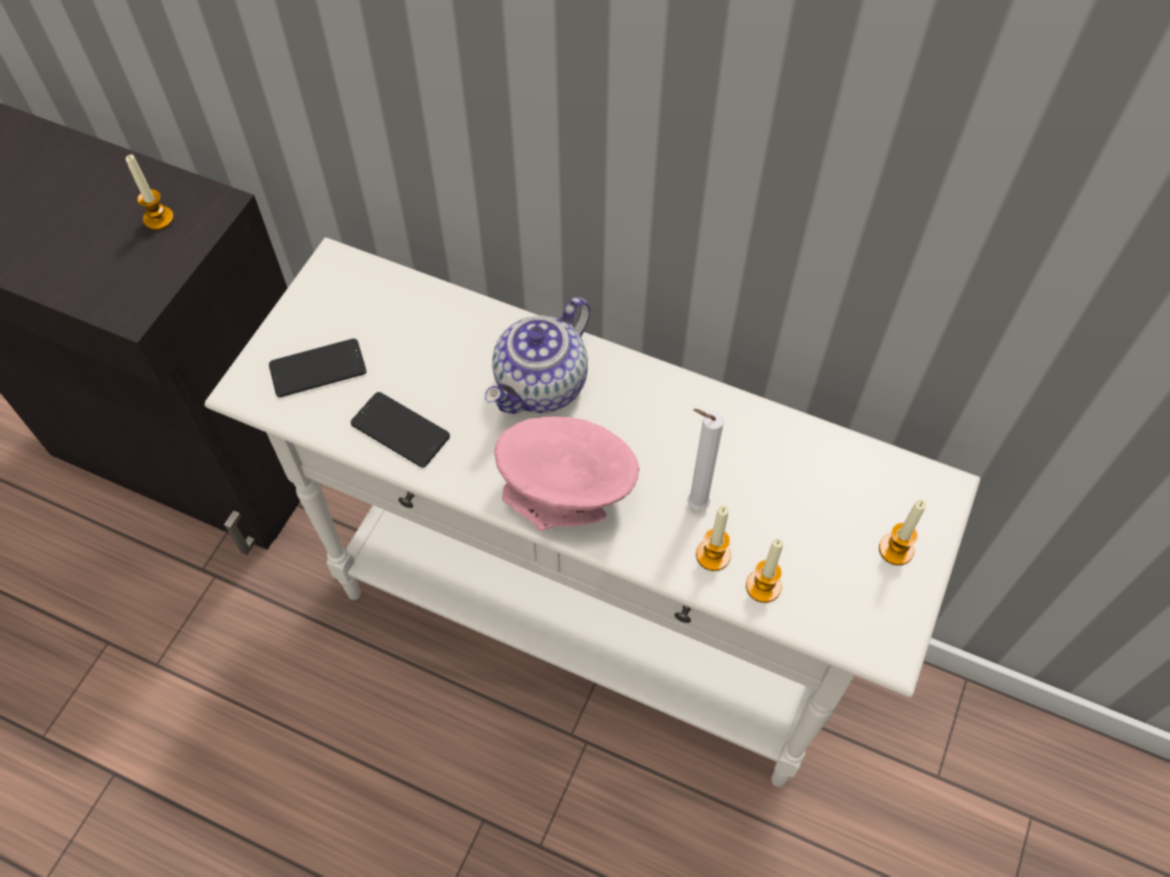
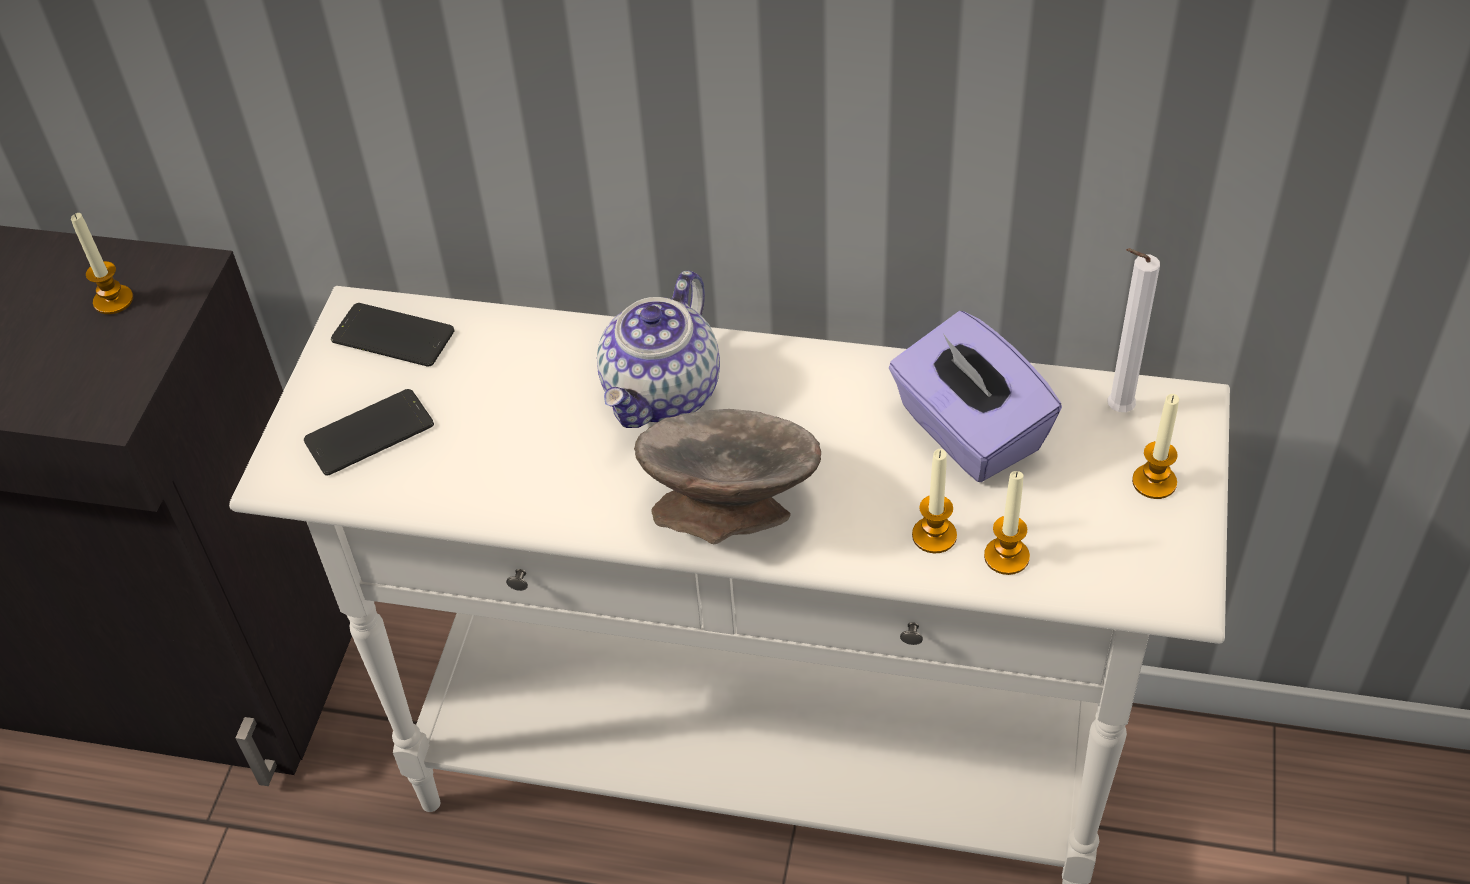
camera: 10 degrees left, 10 degrees down
(400, 430) = (497, 480): phone -> phone (393, 336)
(565, 494) = (730, 508): pink bowl -> grey bowl
(693, 504) = (893, 485): white candle -> white candle (1115, 410)
(764, 471) = (968, 431): none -> purple tissue box

